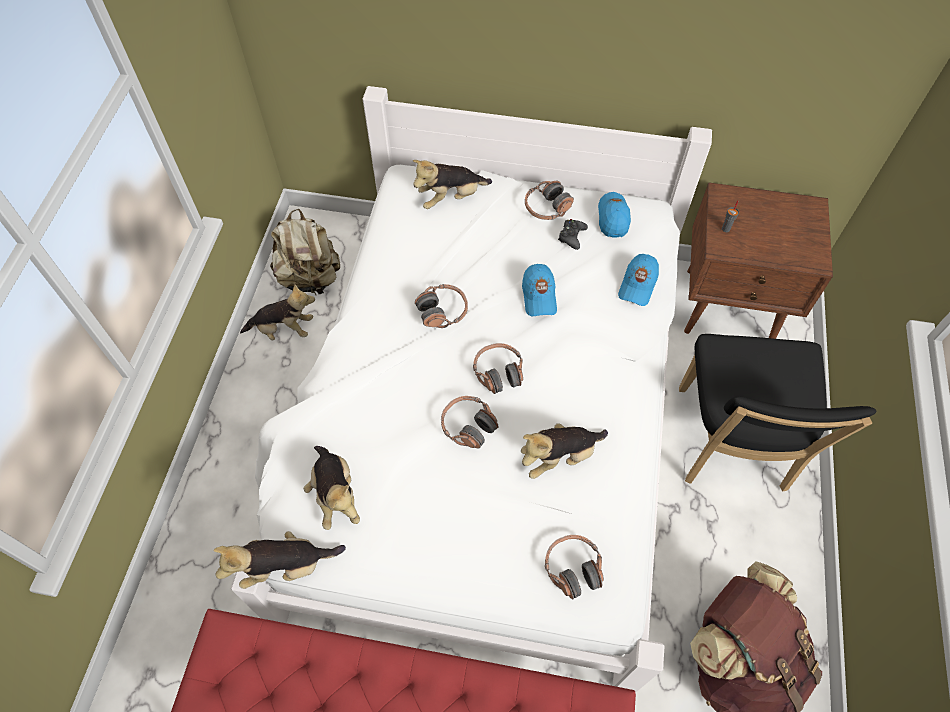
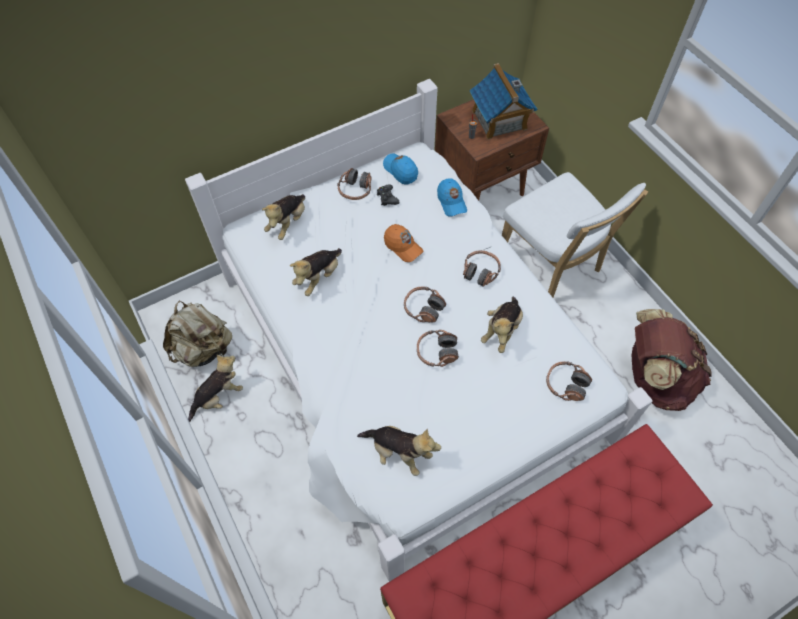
camera: 40 degrees left, 0 degrees up
(285, 567) = (411, 518): plush toy -> plush toy (318, 277)
(442, 311) = (354, 296): headphones -> headphones (480, 272)
(539, 296) = (403, 247): blue cap -> orange cap
(731, 444) = (552, 266): black chair -> white chair
(777, 231) = (499, 120): none -> toy house

